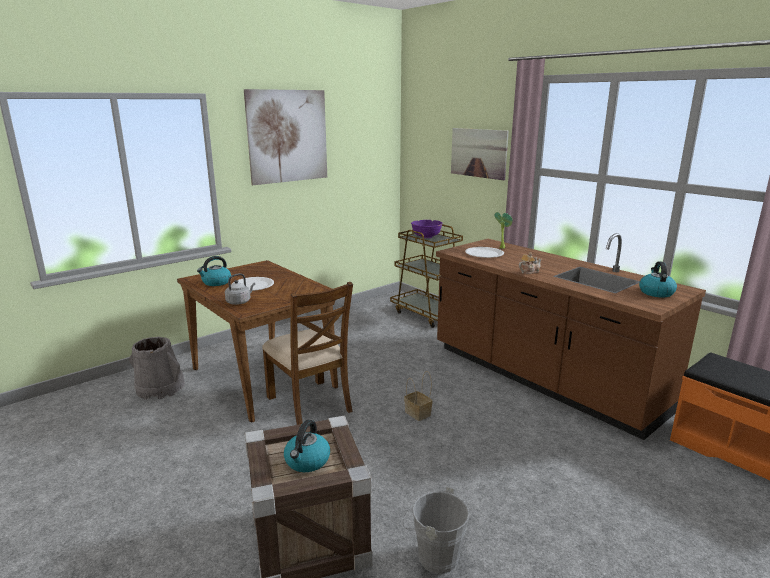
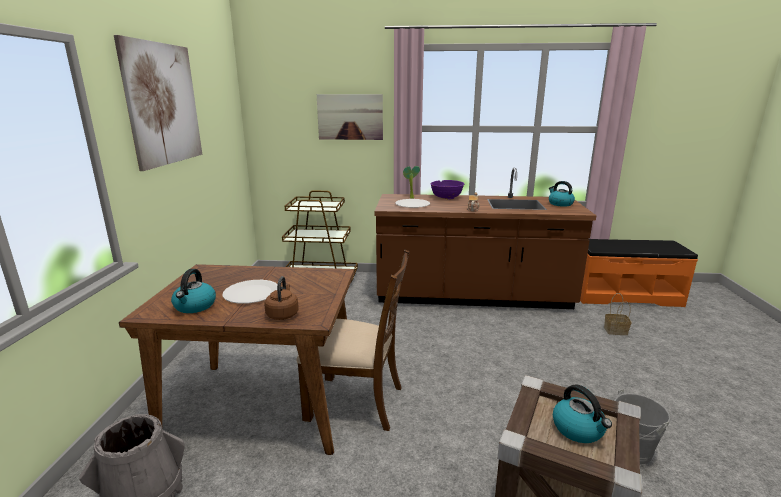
camera: 45 degrees left, 0 degrees up
(239, 302) = (283, 314): grey kettle -> brown kettle
(418, 413) = (448, 360): basket -> basket (616, 330)
(426, 236) = (309, 204): purple bowl -> purple bowl (446, 198)

